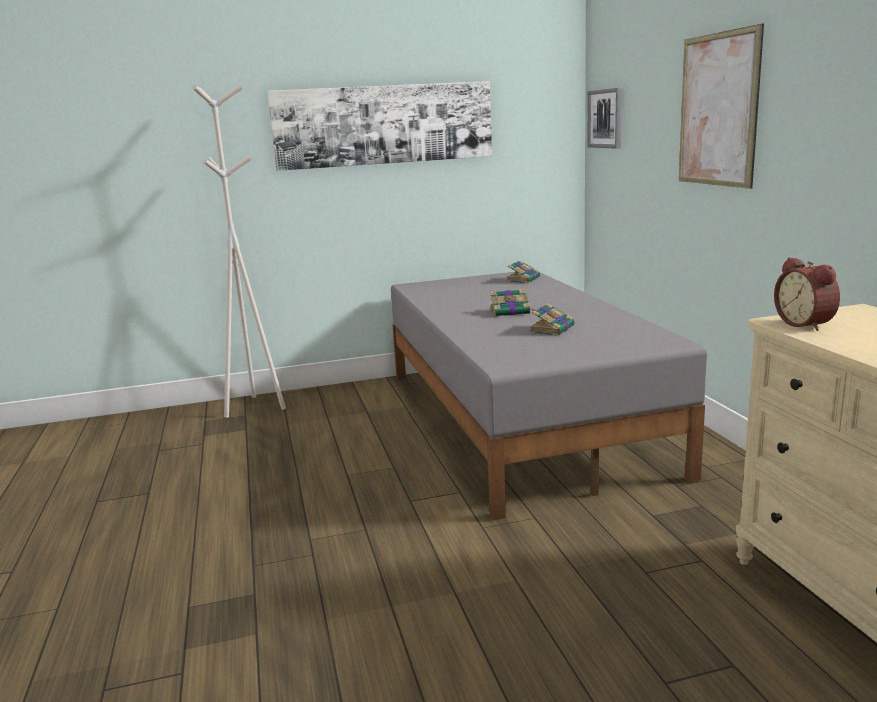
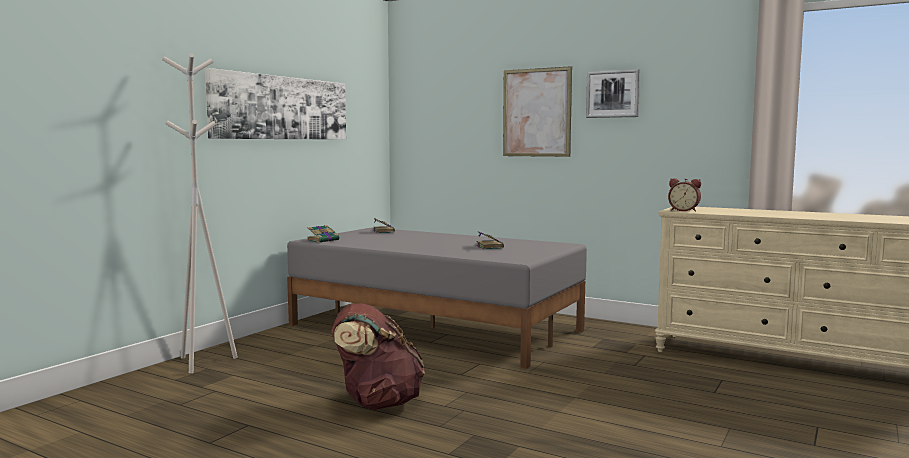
camera: 45 degrees left, 10 degrees down
(269, 509) = (377, 403): none -> brown backpack
(511, 311) = (436, 243): book -> book (323, 240)
(605, 118) = (418, 117): picture -> picture (613, 94)

